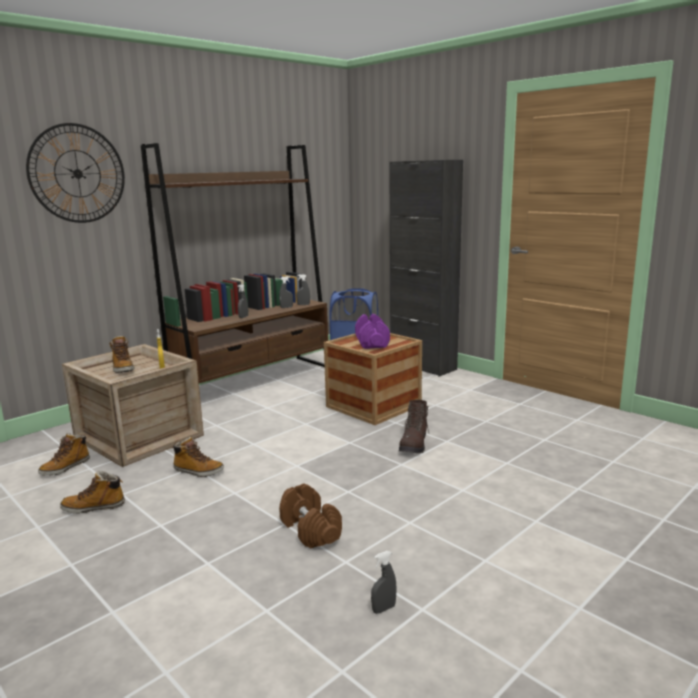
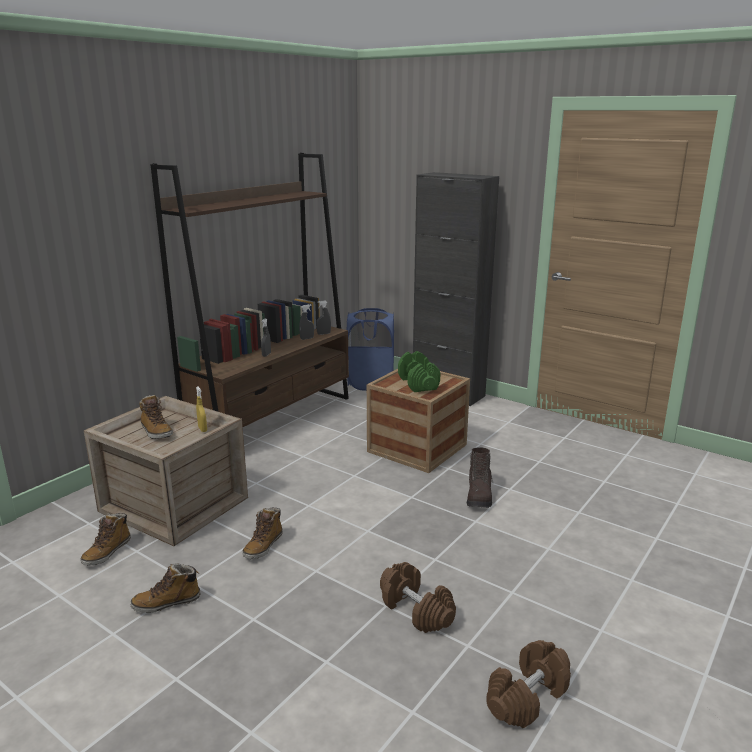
camera: 10 degrees left, 5 degrees up
(77, 173) = (83, 203): wall clock -> none
(198, 471) = (263, 546): boot -> boot turned 105 degrees clockwise
(372, 343) = (418, 383): purple dumbbell -> green dumbbell
(383, 609) = (527, 696): grey spray bottle -> brown dumbbell

